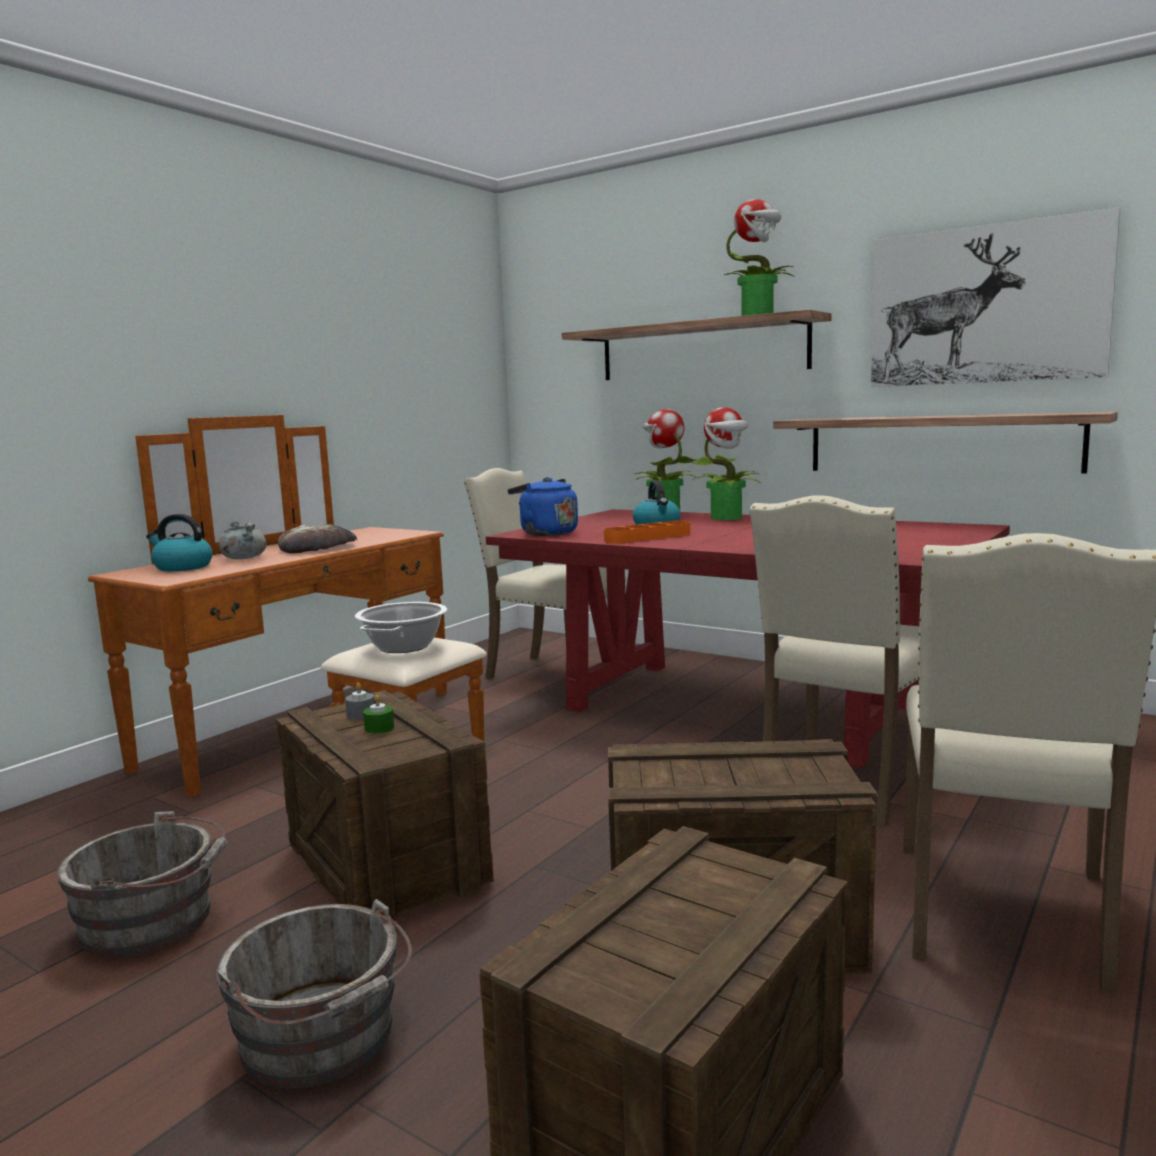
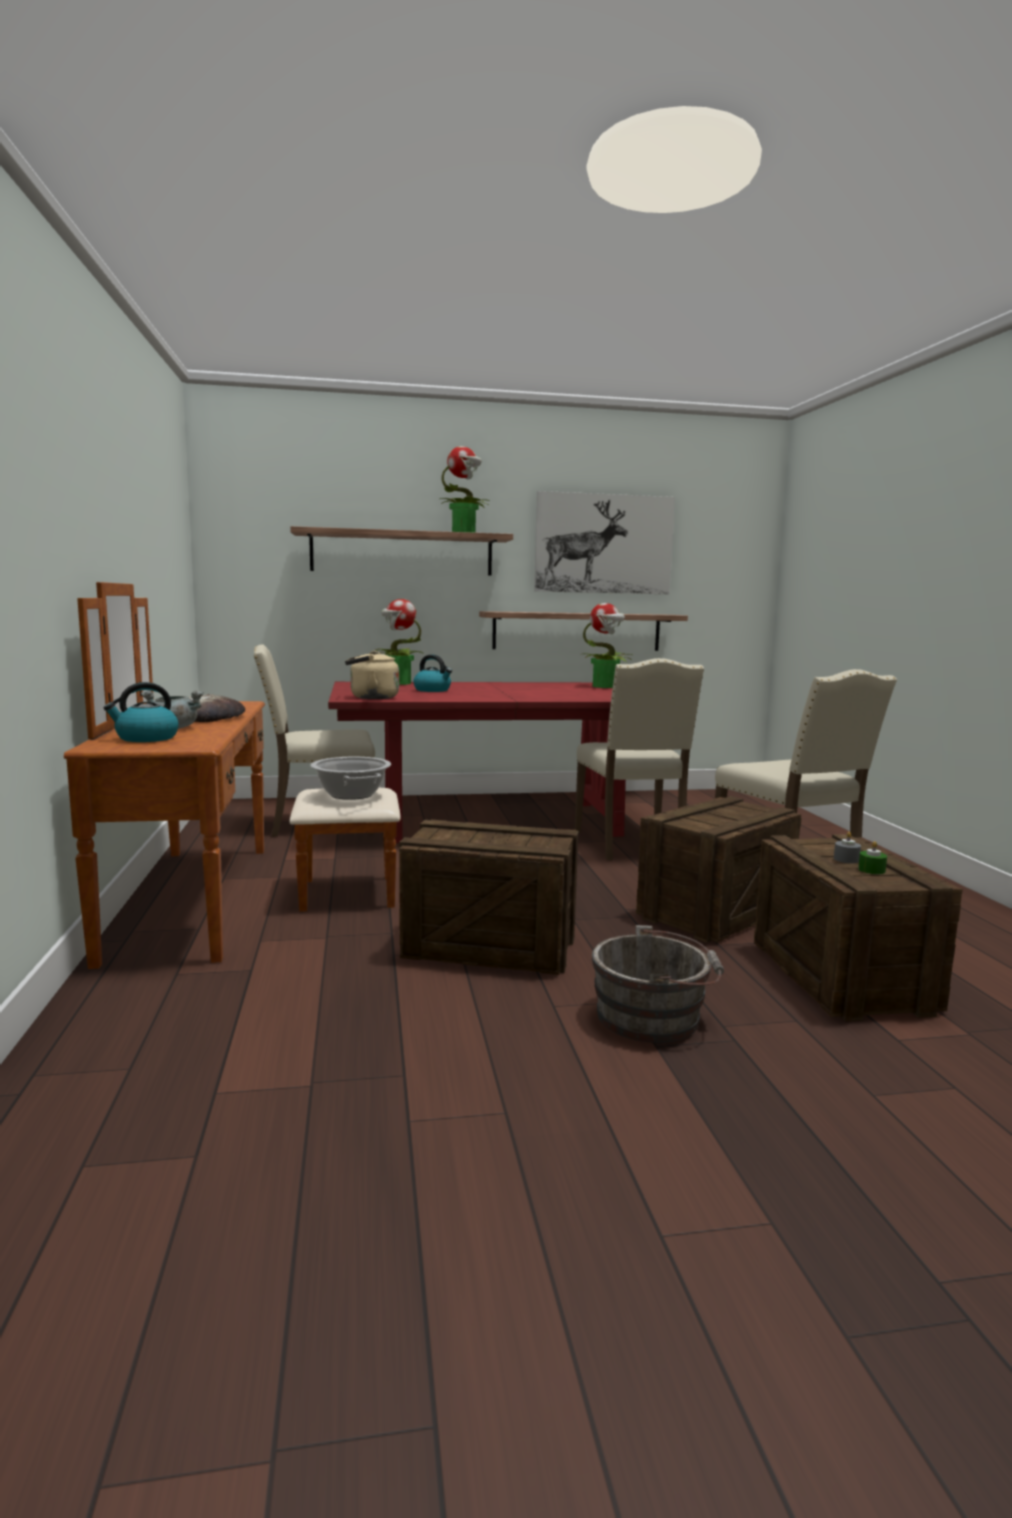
camera: 45 degrees left, 0 degrees up
(154, 922) = (414, 1023): grey bucket -> none
(361, 714) = (453, 834): grey candle -> grey candle (846, 859)
(379, 728) = (492, 837): green candle -> green candle (871, 870)
(545, 533) = (371, 698): blue kettle -> beige kettle
(647, 537) = (462, 696): orange tray -> none
(727, 518) = (455, 684): potted plant -> potted plant (605, 686)

